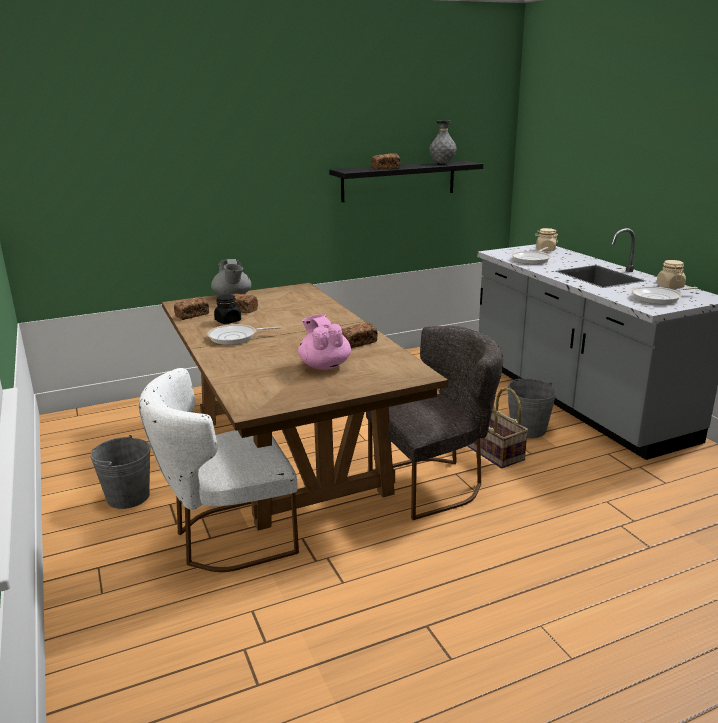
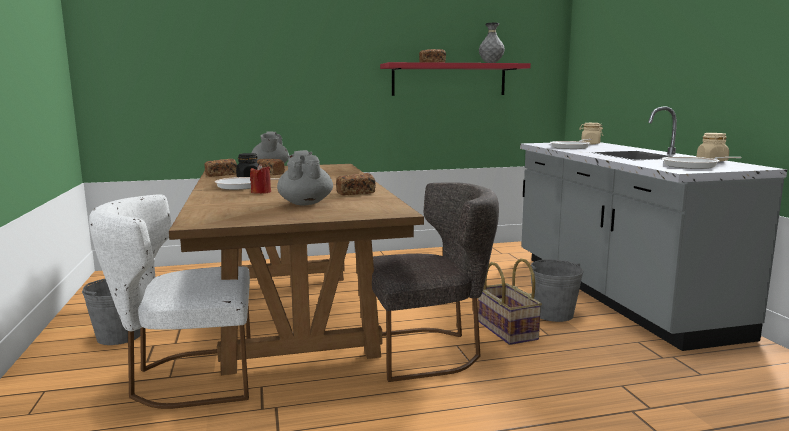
camera: 10 degrees right, 10 degrees down
(264, 348) = (261, 192): none -> red candle
(324, 365) = (305, 203): pink teapot -> grey teapot
(398, 181) = (449, 80): black shelf -> red shelf

